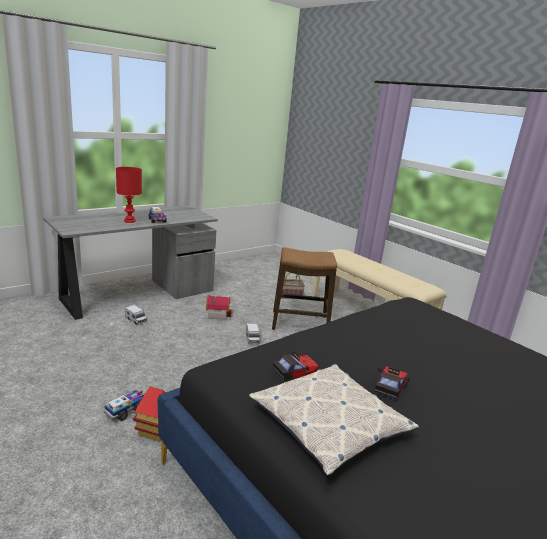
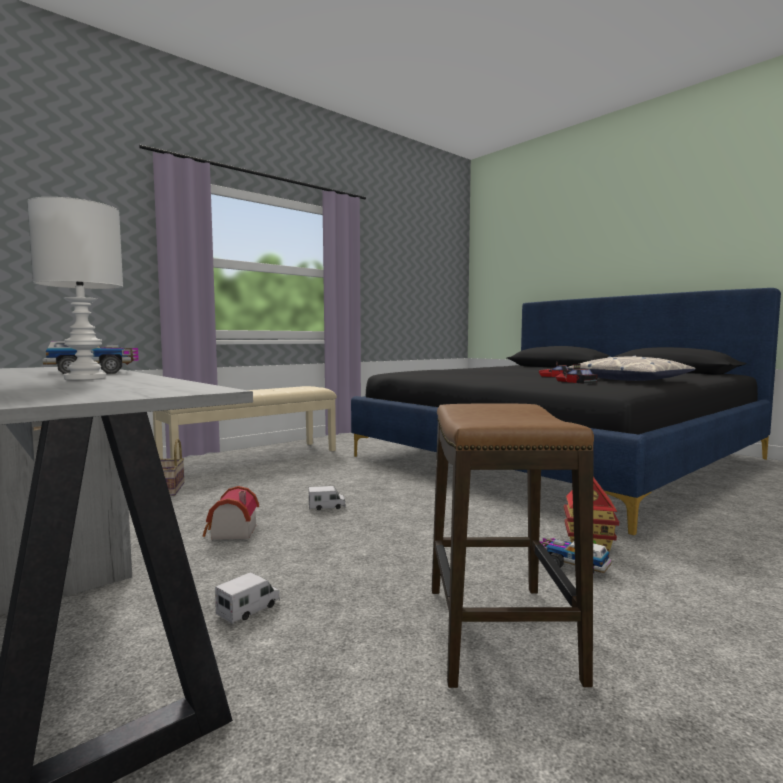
camera: 90 degrees left, 15 degrees down
(129, 221) = (84, 378): red table lamp -> white table lamp
(299, 323) = (272, 485): stool -> stool (499, 632)

